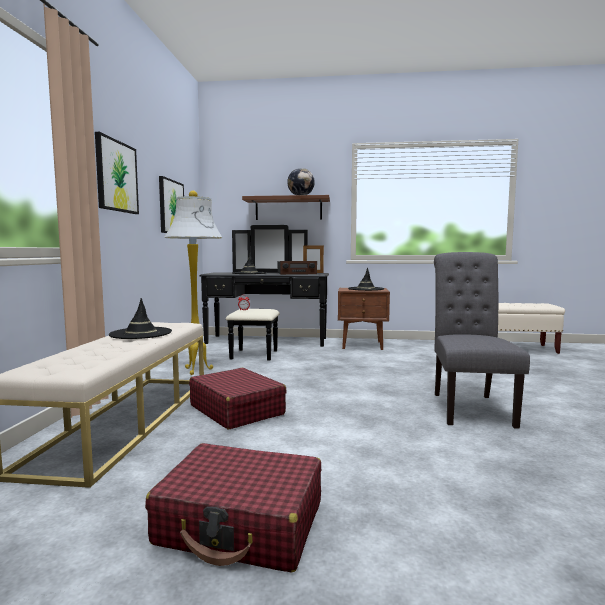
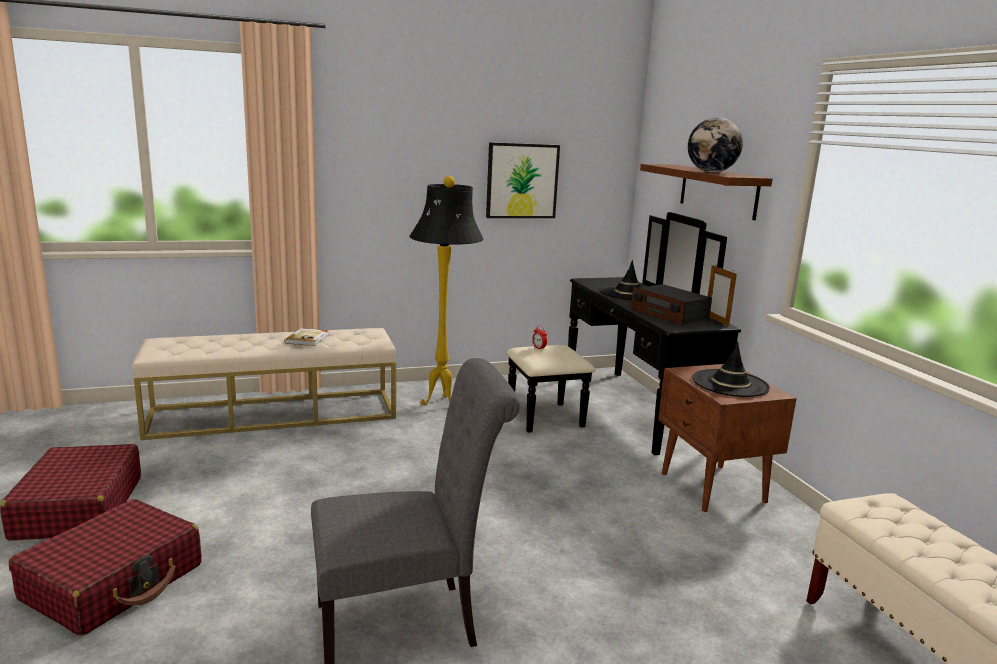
camera: 65 degrees right, 10 degrees up
(116, 176) = (381, 158): picture -> none
(141, 333) = (307, 339): black hat -> book
(197, 370) = (442, 403): white floor lamp -> black floor lamp
(236, 410) = (318, 454): red suitcase -> red suitcase (114, 582)

